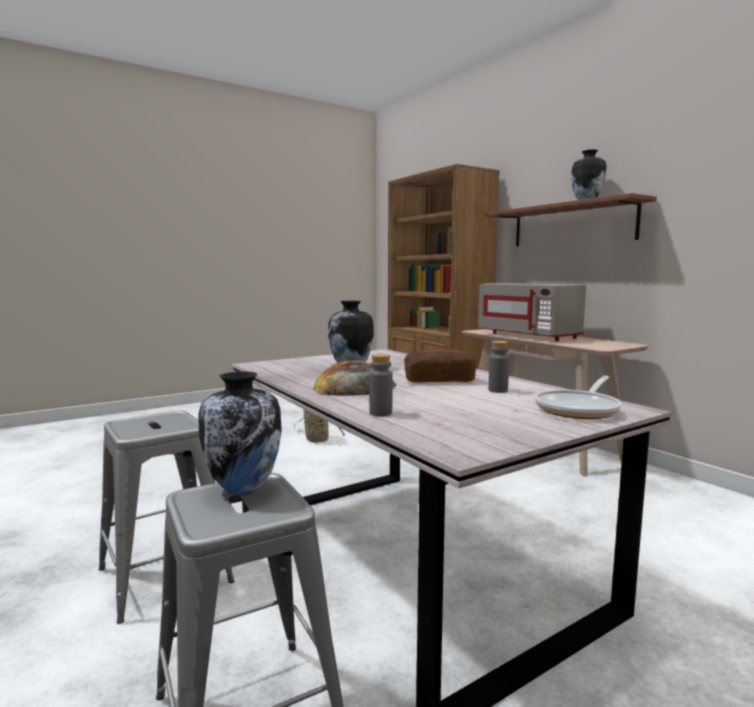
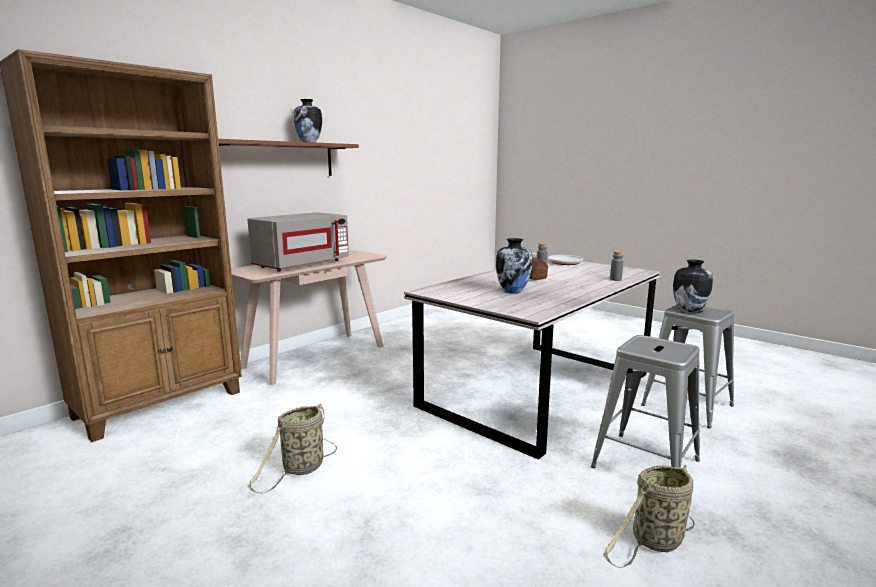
camera: 105 degrees left, 5 degrees up
(86, 534) = (654, 542): none -> basket
(354, 387) = (571, 286): bread -> none

